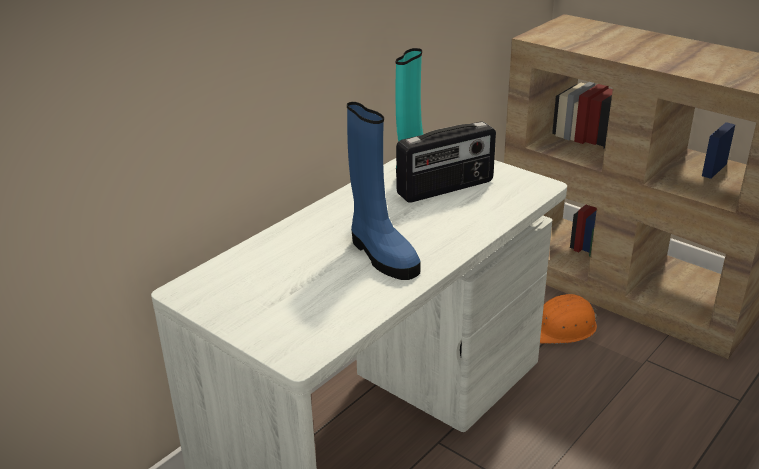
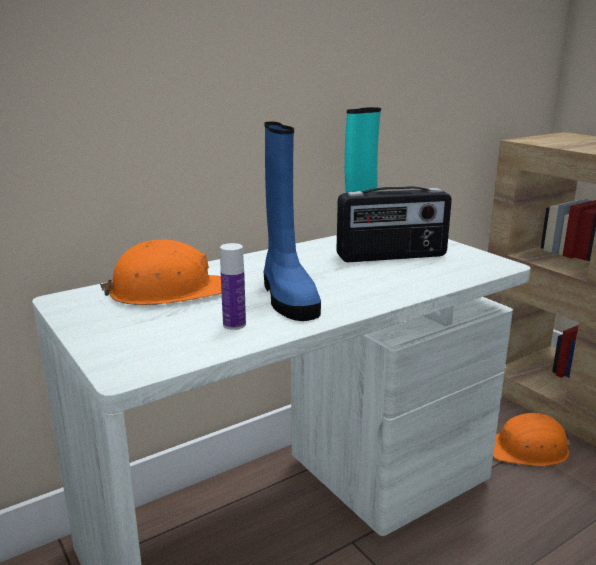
camera: 15 degrees right, 10 degrees down
(271, 265) = (167, 291): none -> orange hard hat
(355, 293) = (234, 324): none -> bottle

